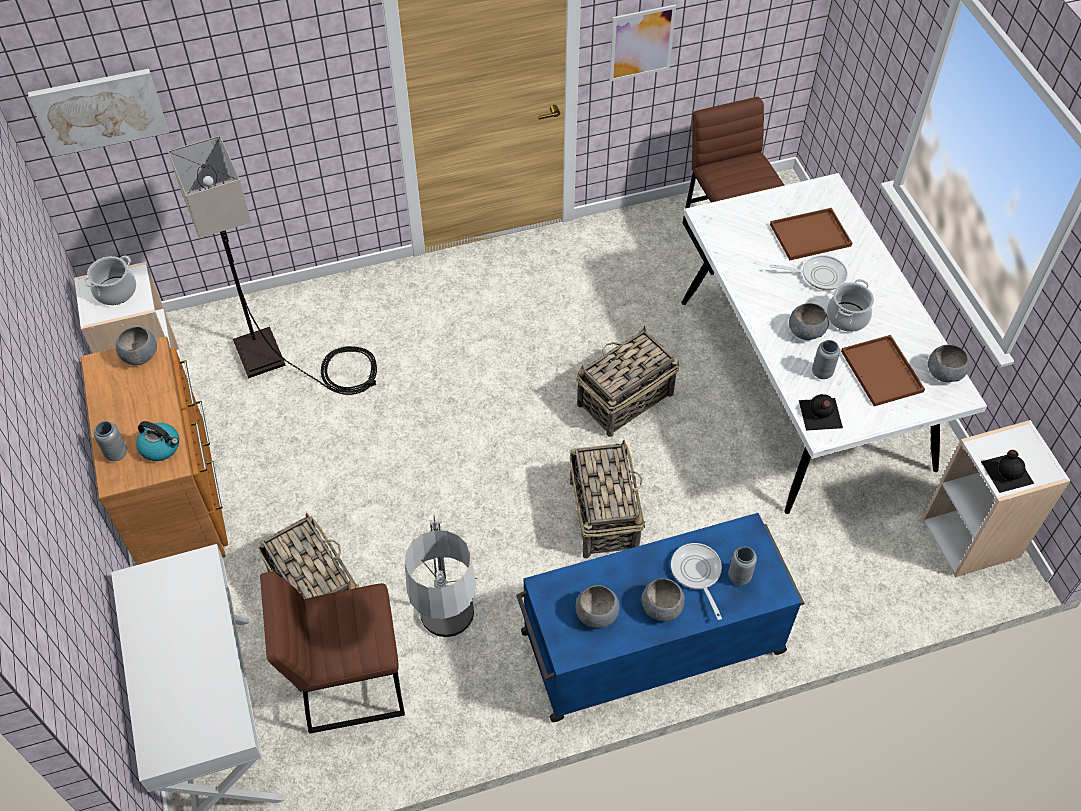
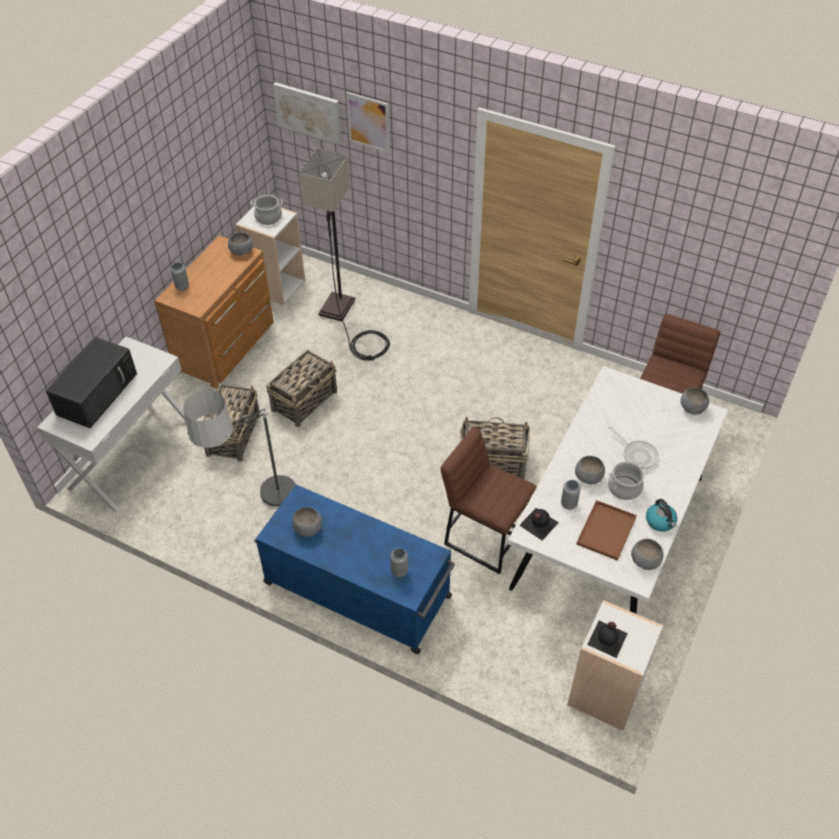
camera: 45 degrees right, 5 degrees down
(161, 447) = (202, 297): kettle -> kettle (660, 521)
(167, 670) = (97, 393): none -> black microwave
(348, 685) = (199, 487): brown chair -> brown chair (484, 537)
(603, 514) = (409, 509): basket -> basket (305, 400)
(641, 43) = (647, 245): picture -> picture (368, 122)
(661, 606) = (342, 552): grey bowl -> grey bowl (692, 408)
(697, 573) = (380, 552): frying pan -> none
(809, 236) = (660, 430): brown tray -> none

